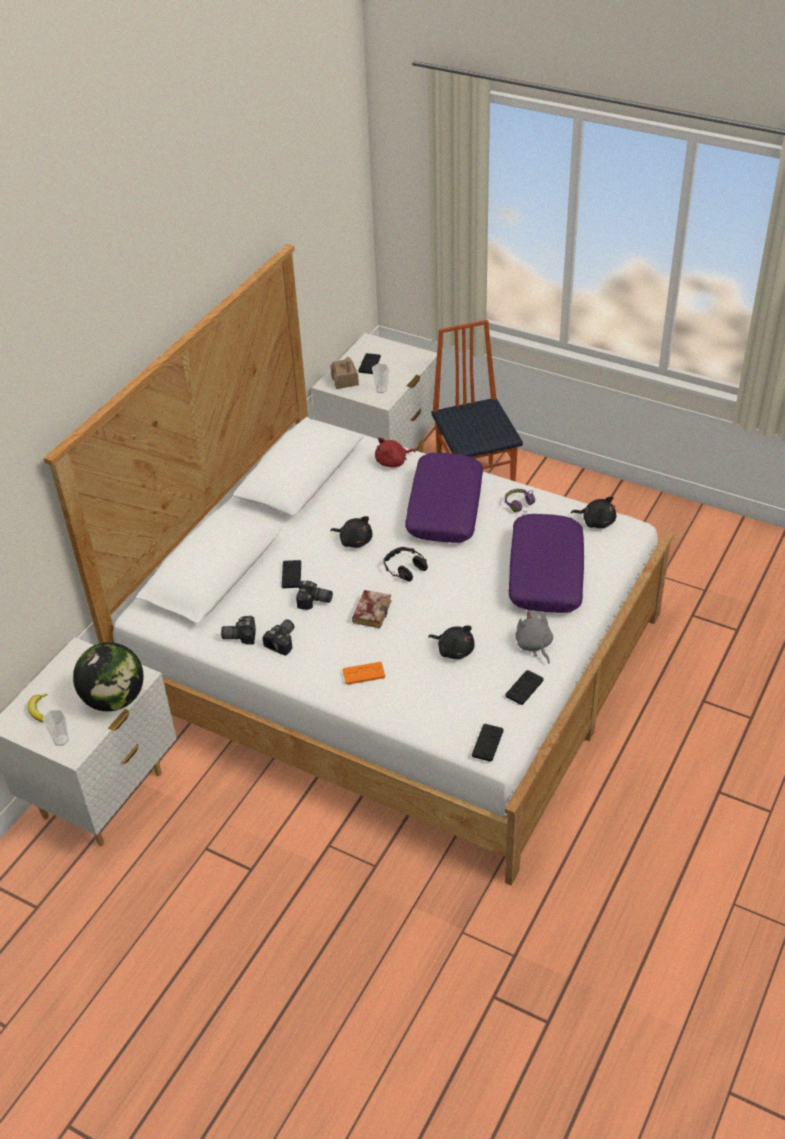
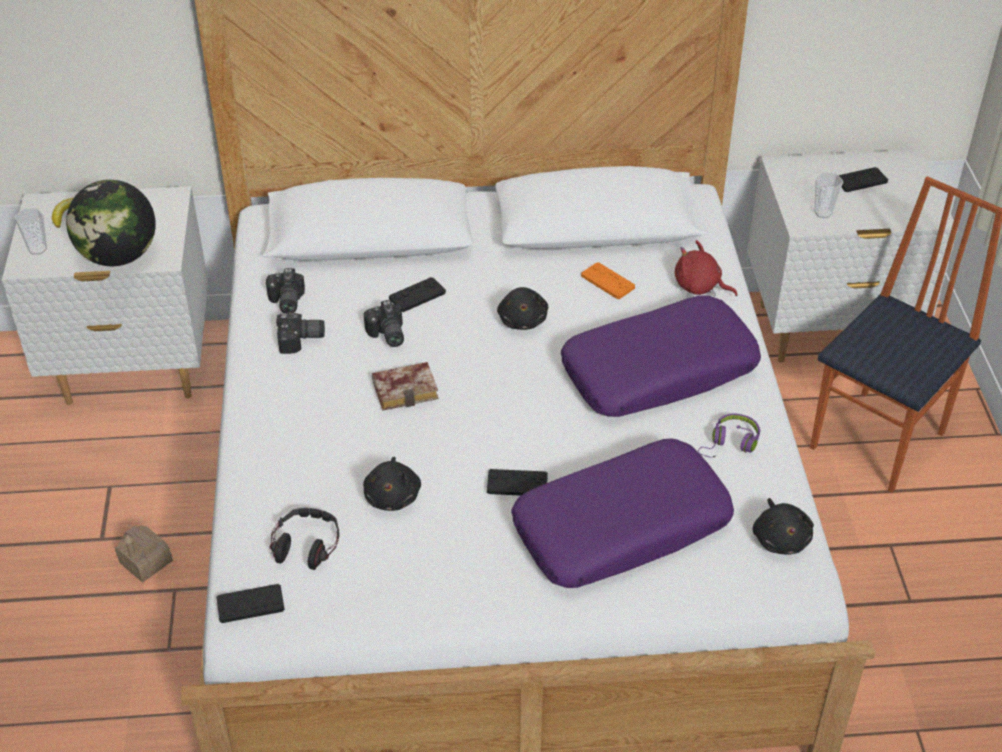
camera: 55 degrees right, 0 degrees up
(239, 635) = (285, 302): camera -> camera turned 150 degrees counterclockwise
(345, 381) = (805, 176): toy house -> toy house (146, 561)
(363, 674) = (294, 432): orange game controller -> orange game controller (607, 282)
(404, 568) = (509, 384): headphones -> headphones (306, 544)
(524, 688) = (377, 600): black game controller -> black game controller (517, 484)
(534, 645) = (467, 576): grey plush toy -> none

